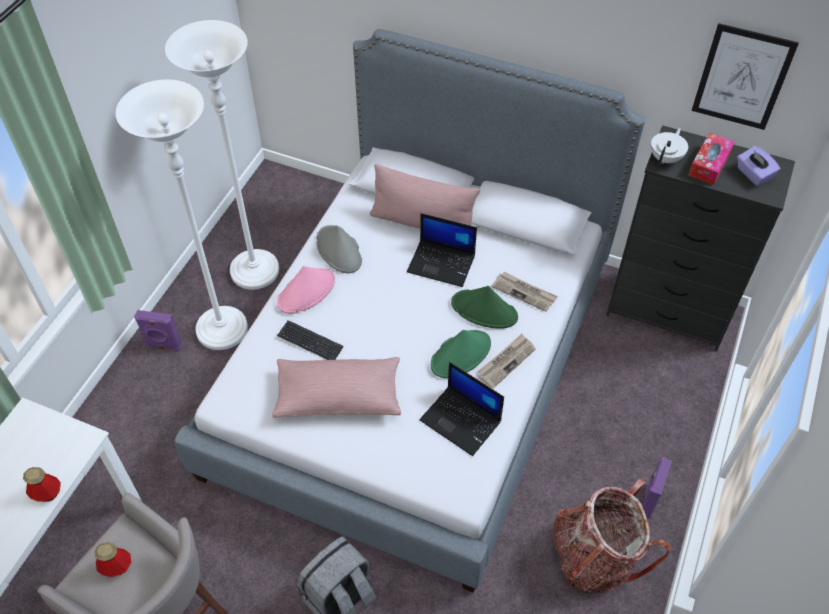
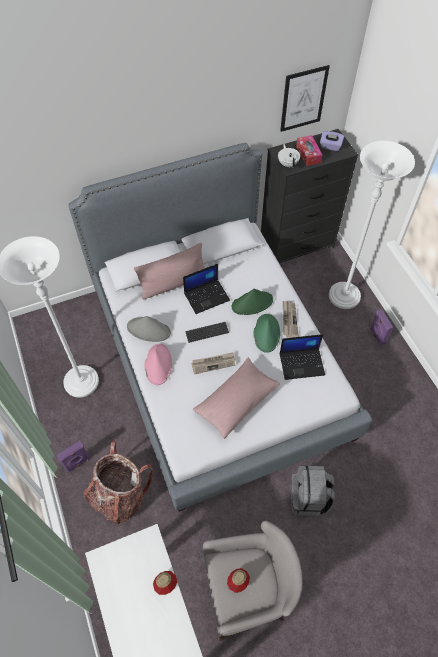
camera: 45 degrees left, 5 degrees up
(222, 330) = (100, 427): white floor lamp -> white floor lamp (344, 296)
(310, 342) = (192, 387): keyboard -> keyboard (207, 332)
(524, 292) = (259, 280): newspaper -> newspaper (213, 363)
(594, 556) = (383, 379): backpack -> backpack (119, 495)

